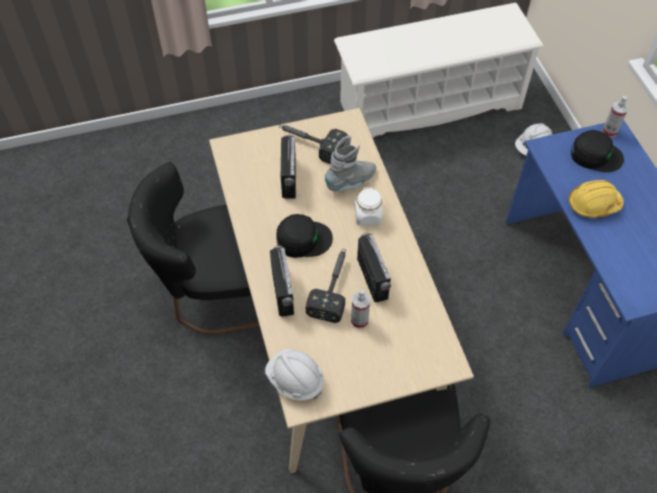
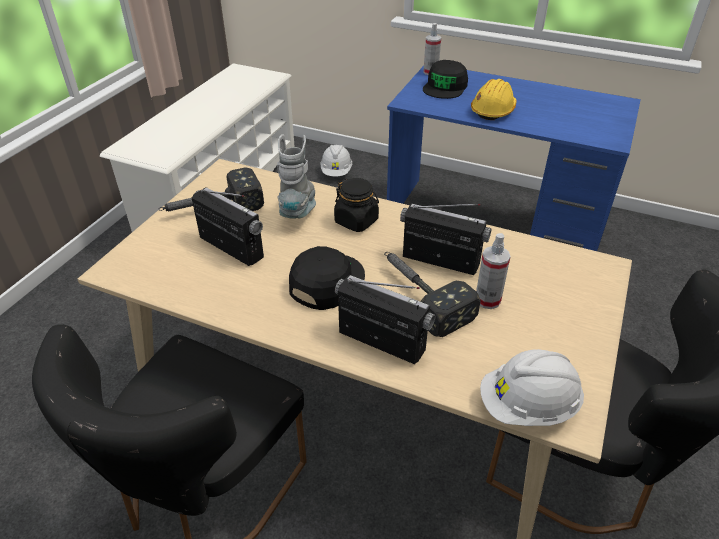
camera: 50 degrees left, 15 degrees down
(368, 216) = (356, 221): white jar -> black jar
(595, 155) = (445, 87): black cap -> black cap turned 150 degrees clockwise

